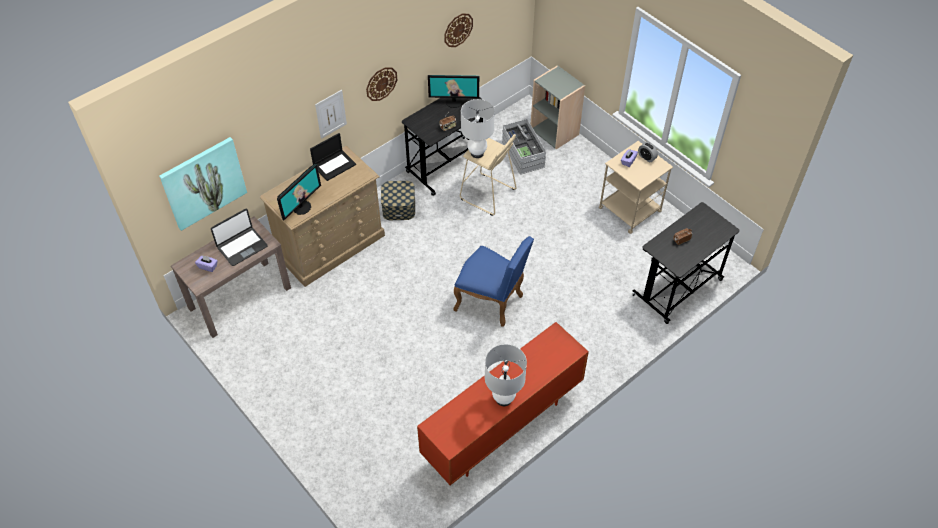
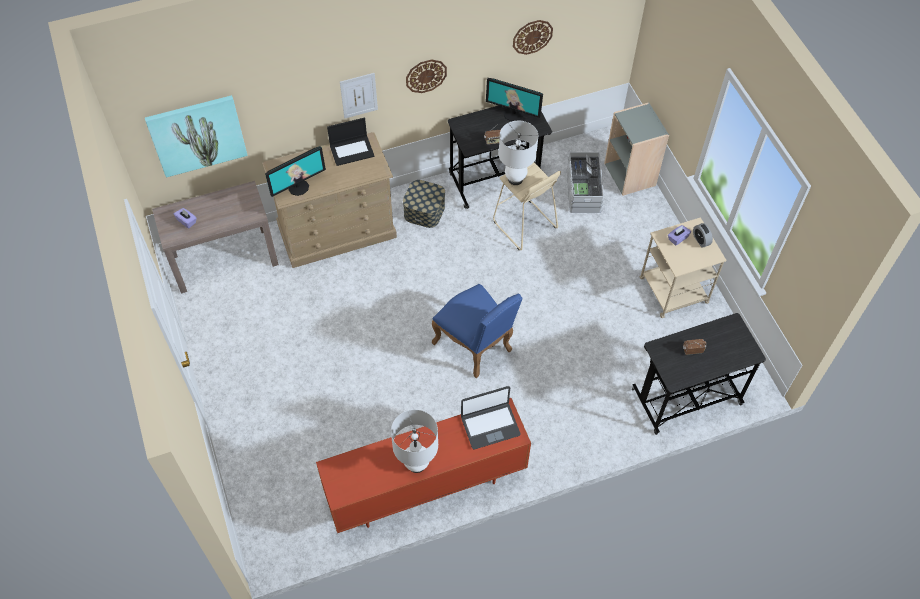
camera: 20 degrees right, 5 degrees up
(242, 246) = (228, 210): laptop -> laptop (490, 425)

